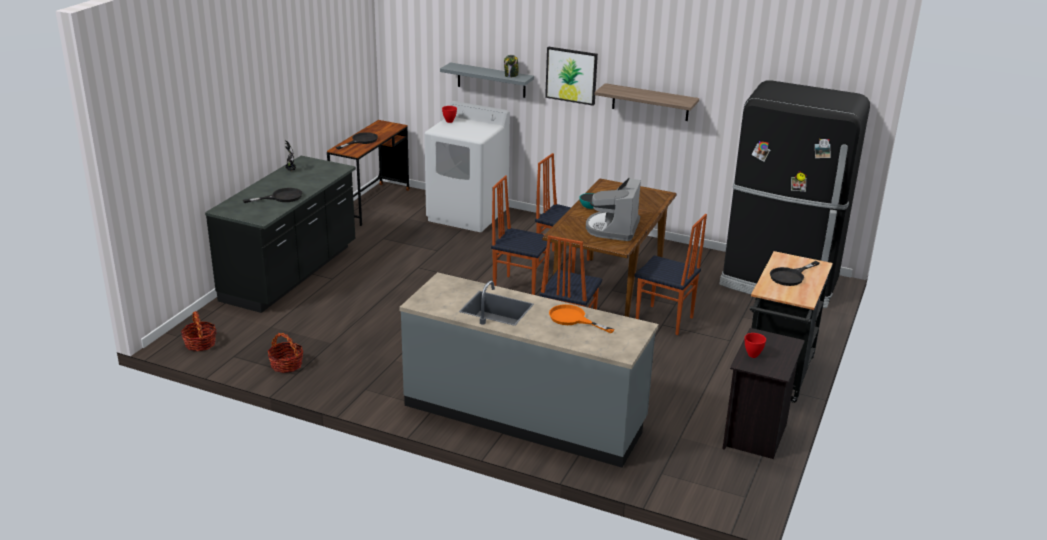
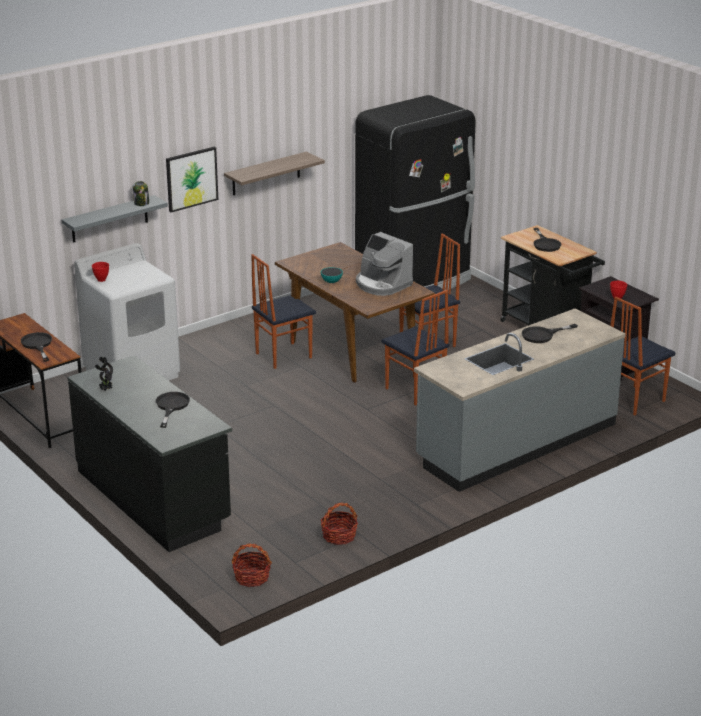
camera: 60 degrees left, 0 degrees up
(520, 288) = (310, 388): chair -> chair (633, 400)
(573, 319) = (542, 335): orange frying pan -> black frying pan

